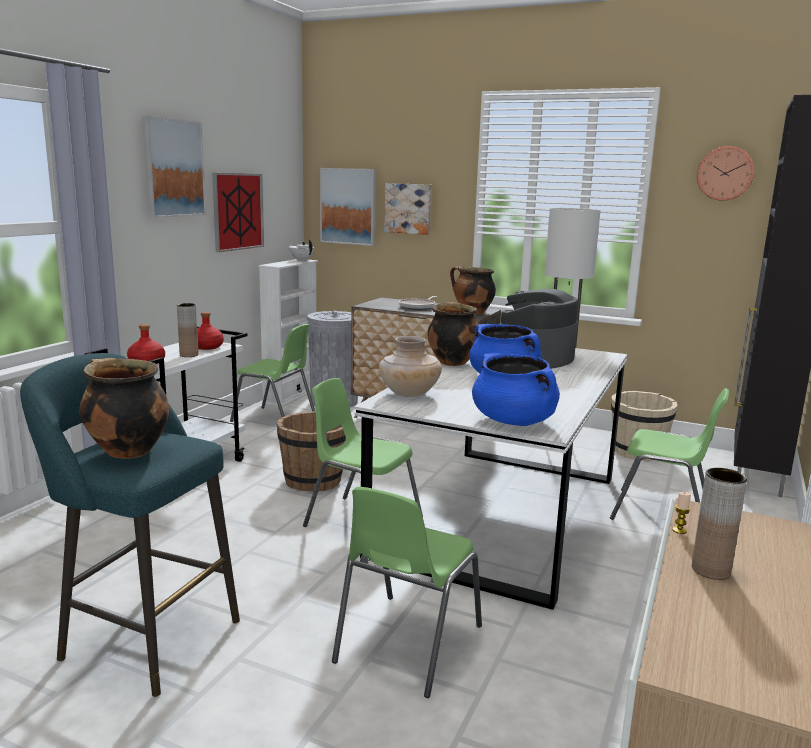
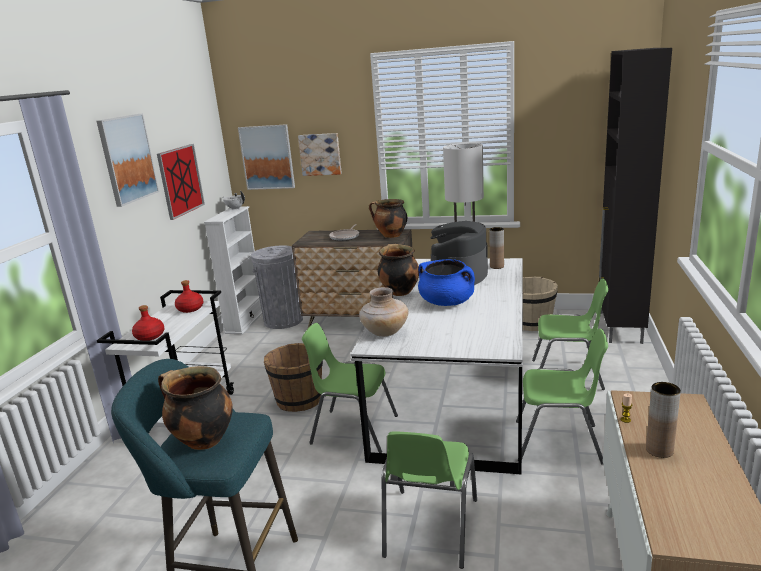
camera: 10 degrees left, 5 degrees up
(189, 355) = (180, 321): brown vase -> brown vase (497, 266)
(275, 421) = (243, 349): green chair -> green chair (559, 443)
(514, 421) = (475, 345): blue cooking pot -> none
(725, 173) = (570, 104): wall clock -> none

